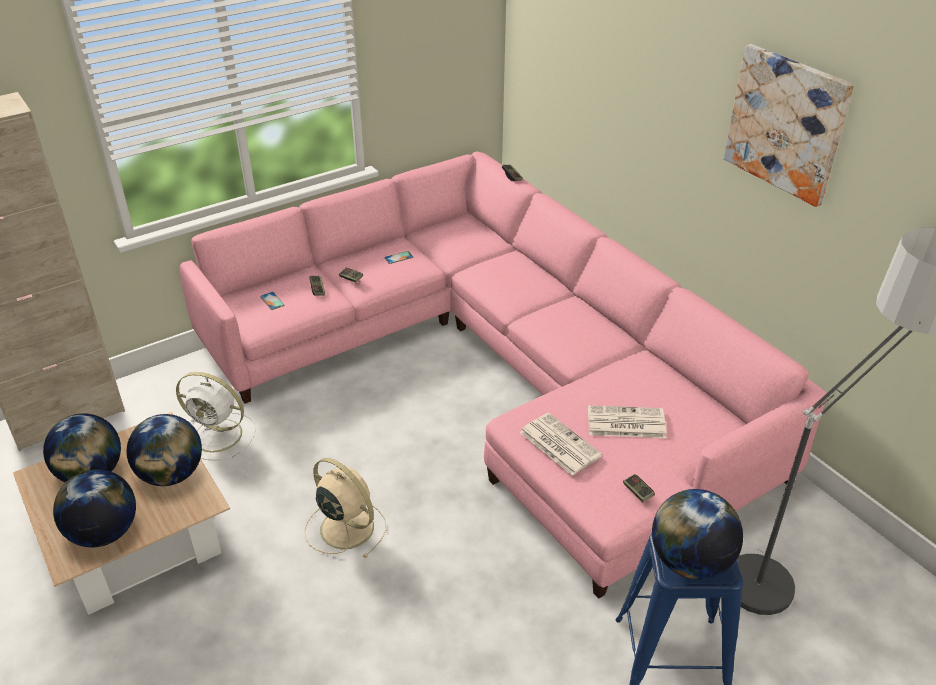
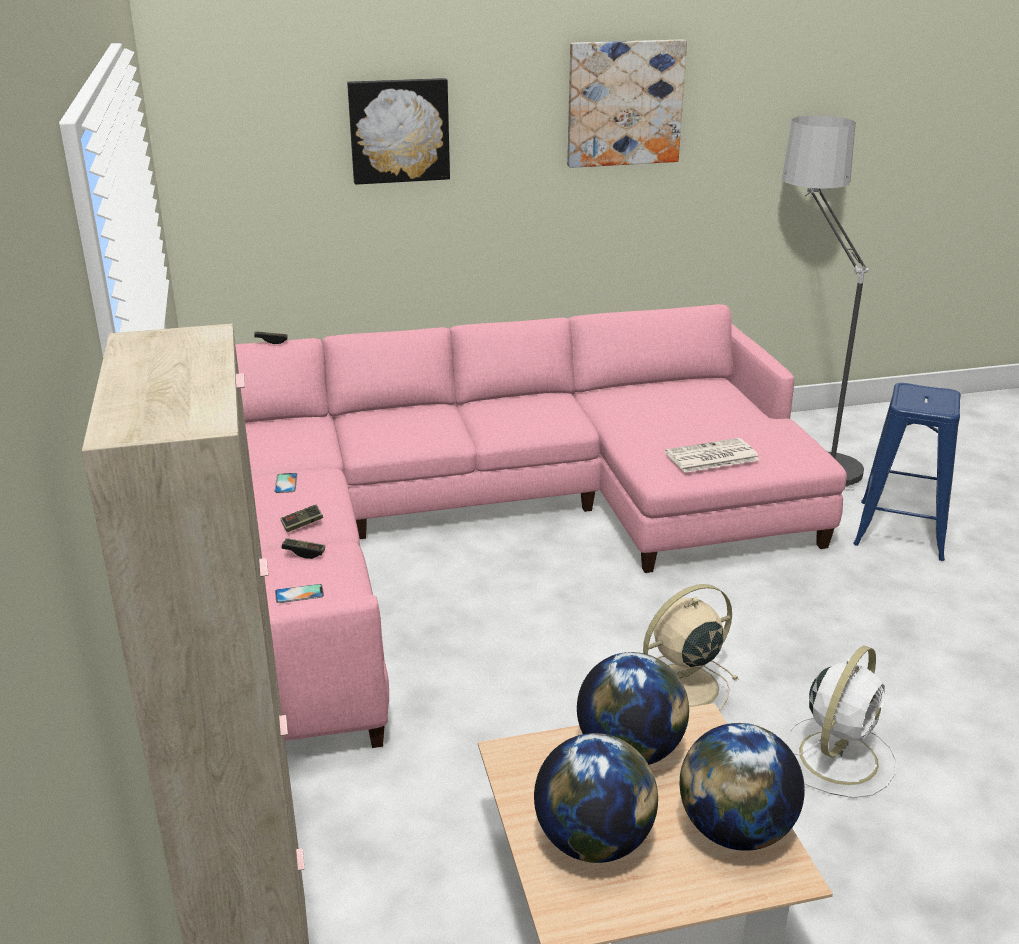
camera: 70 degrees left, 10 degrees down
(220, 436) = (443, 781): white fan -> white fan (839, 755)
(623, 65) = (399, 130): none -> picture
(625, 423) = (696, 420): newspaper -> none
(637, 492) = (790, 437): game controller -> none
(690, 562) = (932, 401): globe -> none

